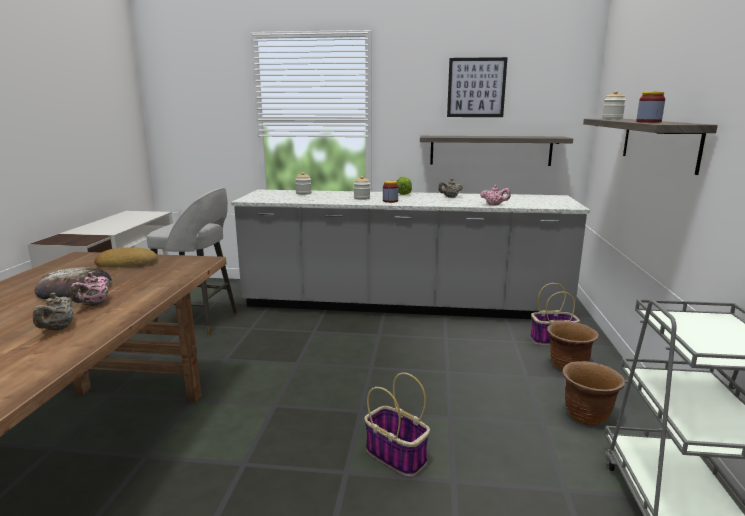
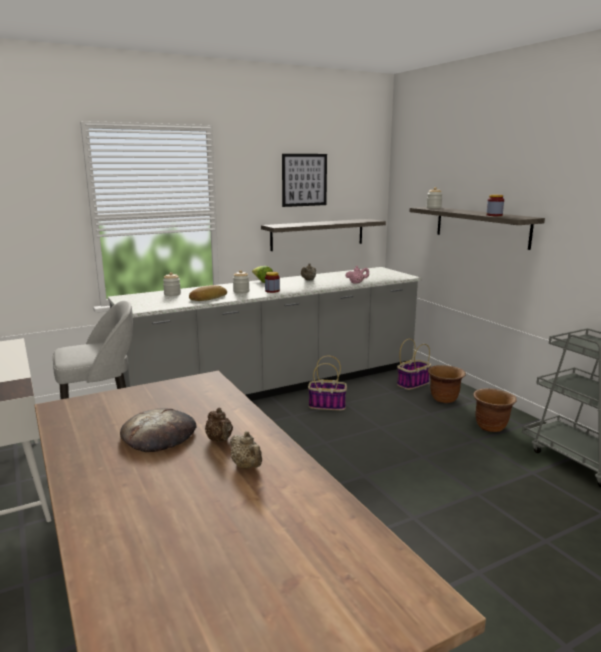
camera: 35 degrees left, 0 degrees up
(94, 305) = (220, 440): pink teapot -> brown teapot
(127, 263) = (140, 400): bread -> bread (207, 297)
(397, 456) = (428, 493): basket -> basket (327, 405)

